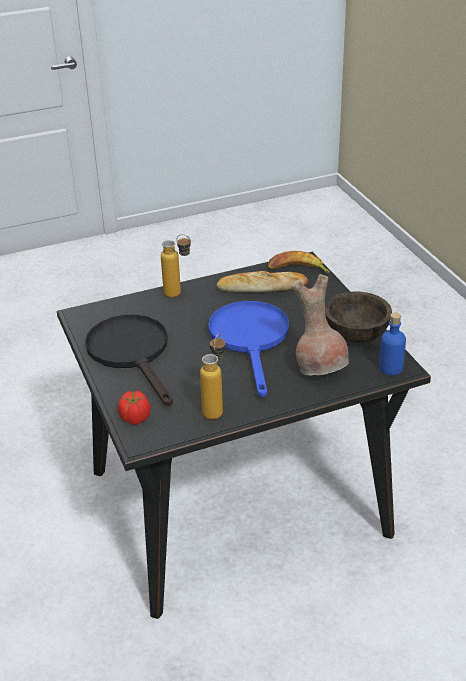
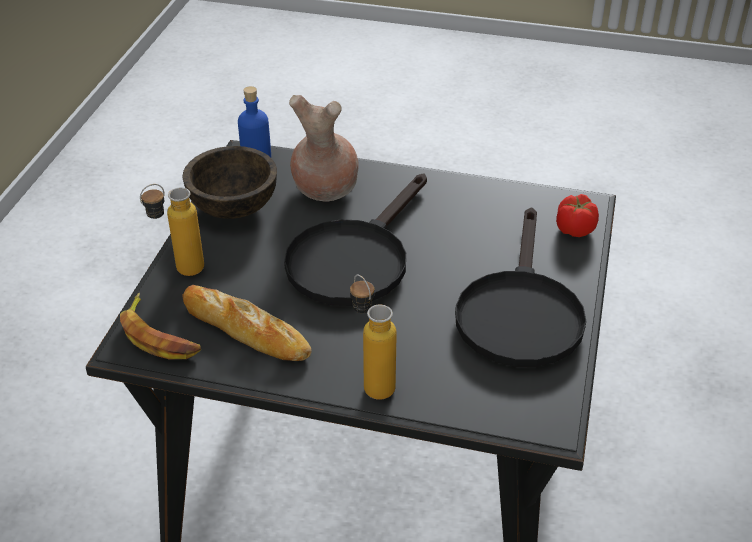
camera: 145 degrees left, 5 degrees up
(216, 408) = (478, 200): bottle -> bottle (179, 272)
(251, 339) = (355, 258): blue frying pan -> black frying pan

